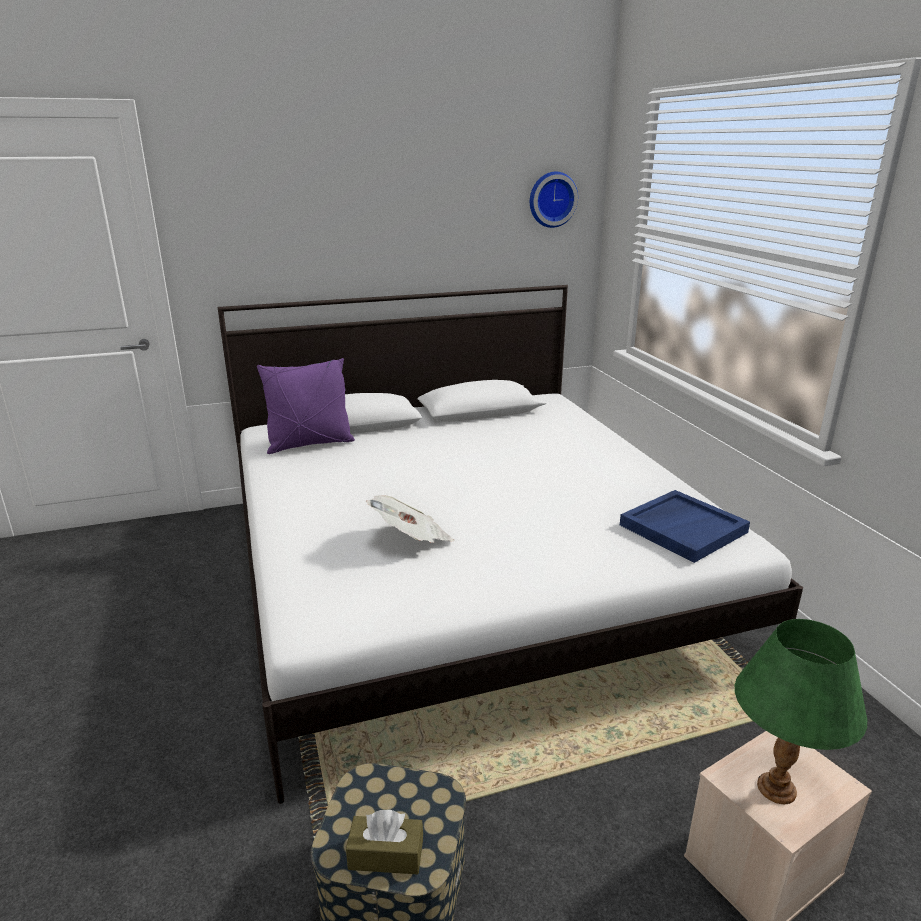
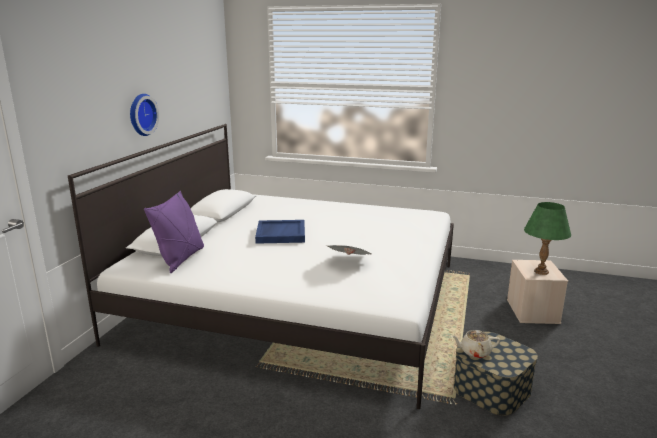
camera: 55 degrees left, 5 degrees down
(370, 791) = (474, 352): none -> beige teapot
(386, 855) = (513, 358): brown tissue box -> none
(551, 199) = (211, 71): wall clock -> wall clock (141, 114)
(682, 528) = (410, 216): blue tray -> blue tray (280, 234)

